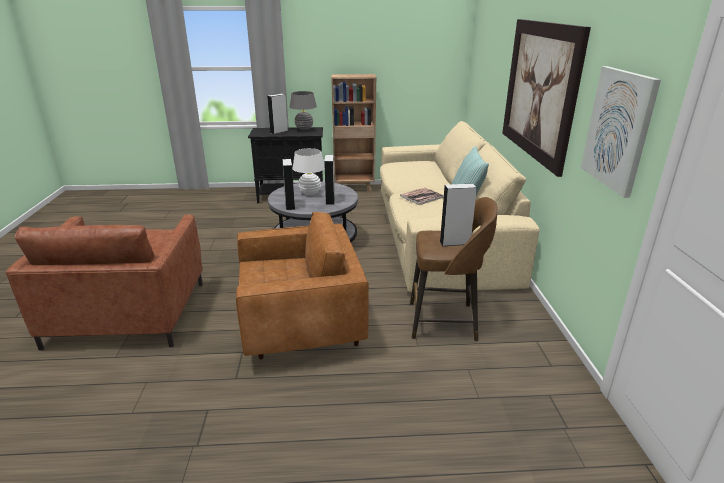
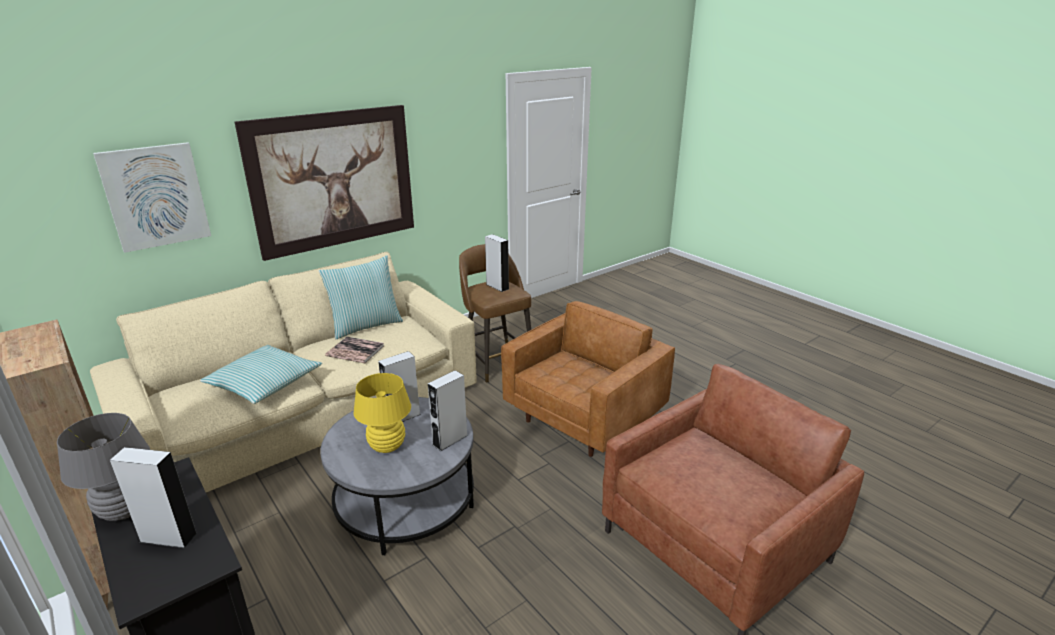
camera: 125 degrees left, 0 degrees up
(301, 328) = (585, 419): brown armchair -> brown armchair turned 90 degrees clockwise
(310, 193) = (387, 446): white table lamp -> yellow table lamp
(410, 175) = (264, 383): none -> pillow
(618, 129) = (464, 161): picture -> picture (155, 196)

